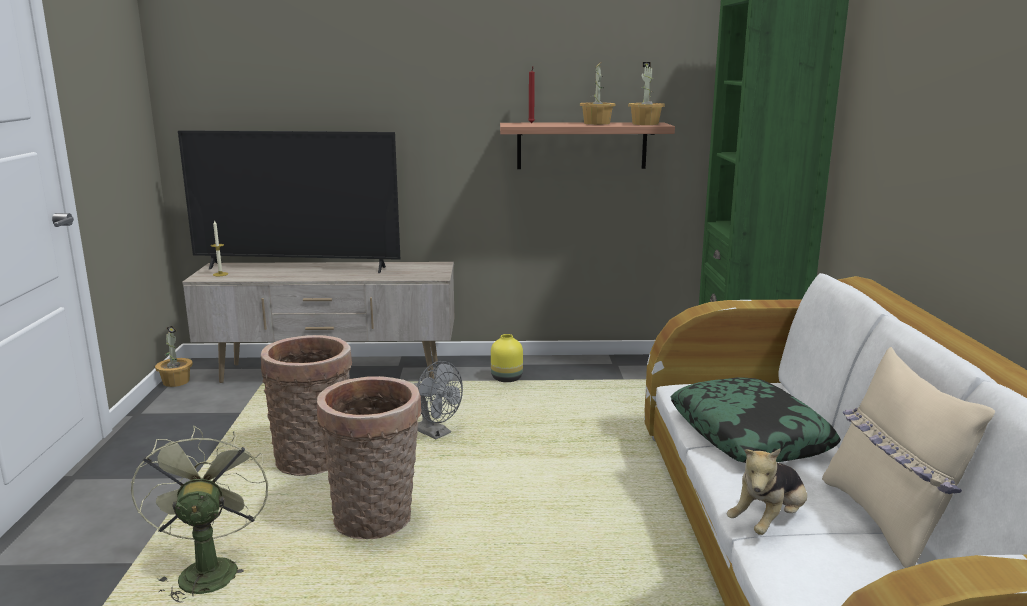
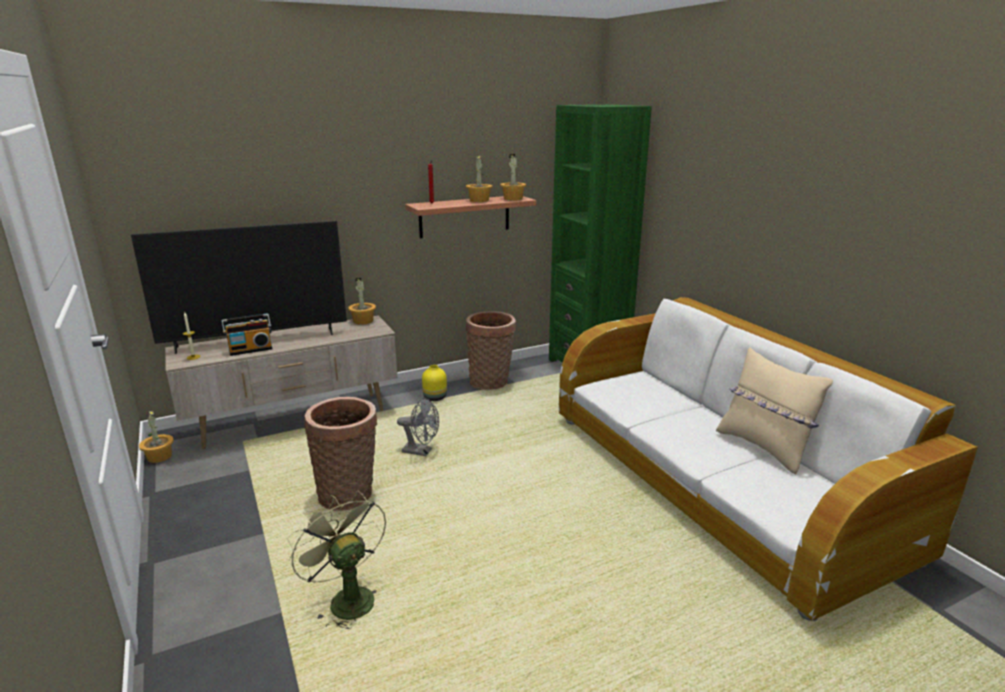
camera: 25 degrees left, 5 degrees up
(280, 275) = (250, 349): none -> radio
(376, 521) = (436, 527): basket -> basket (491, 382)
(429, 265) = (363, 321): none -> potted plant
(749, 435) = (656, 411): pillow -> none
(768, 522) = (710, 464): plush toy -> none

